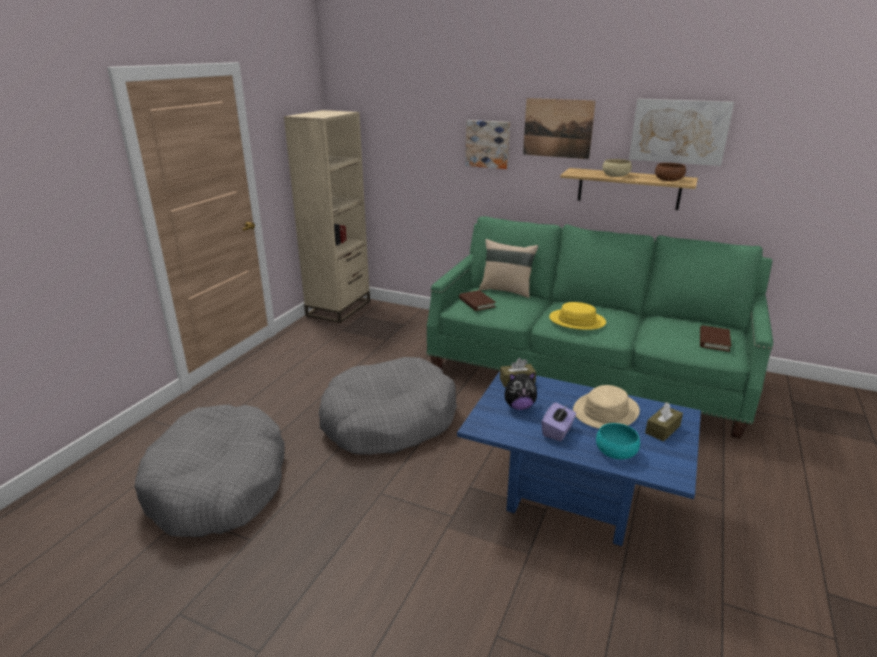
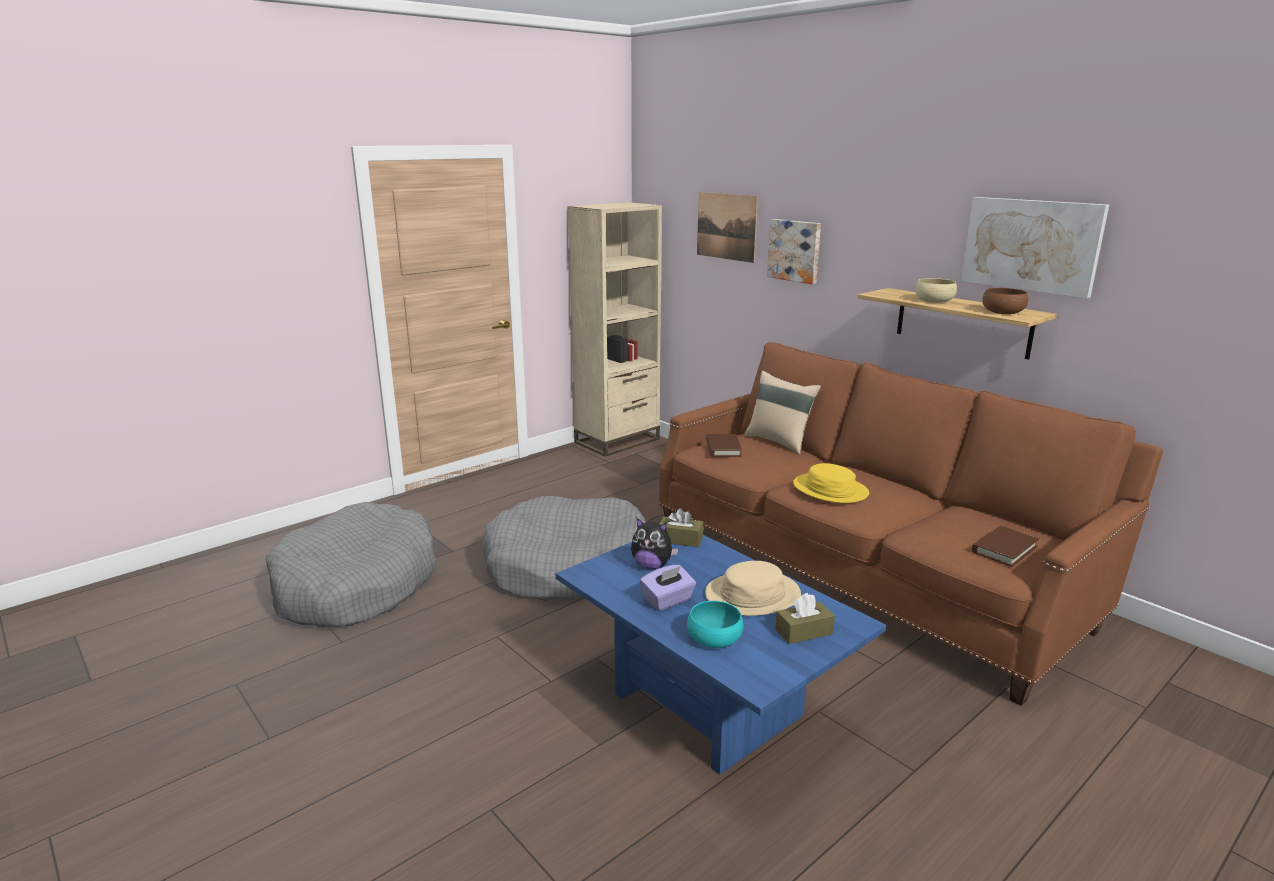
camera: 25 degrees right, 5 degrees down
(558, 128) = (876, 234): picture -> picture (726, 226)
(585, 371) = (864, 570): green sofa -> brown sofa

